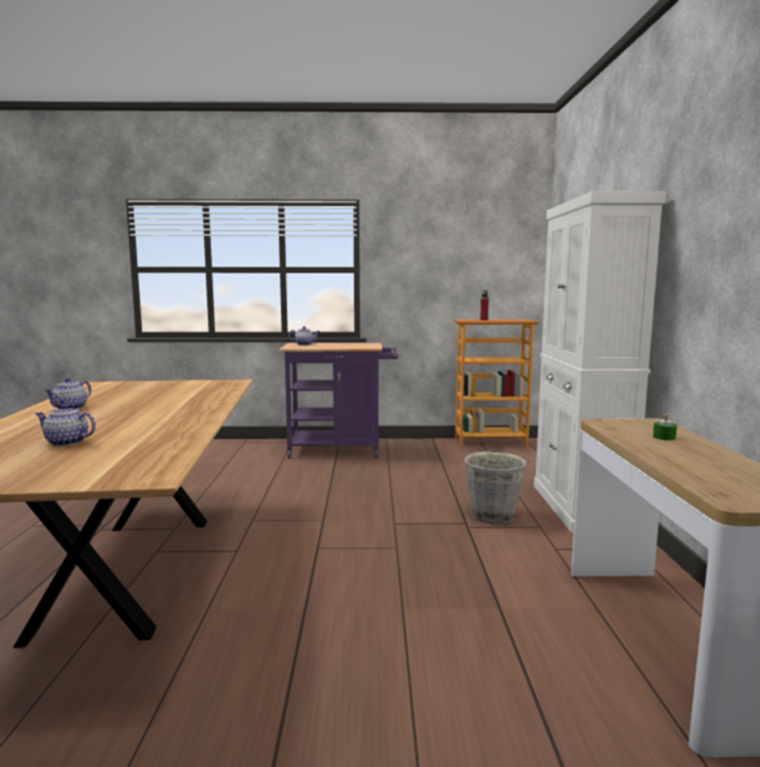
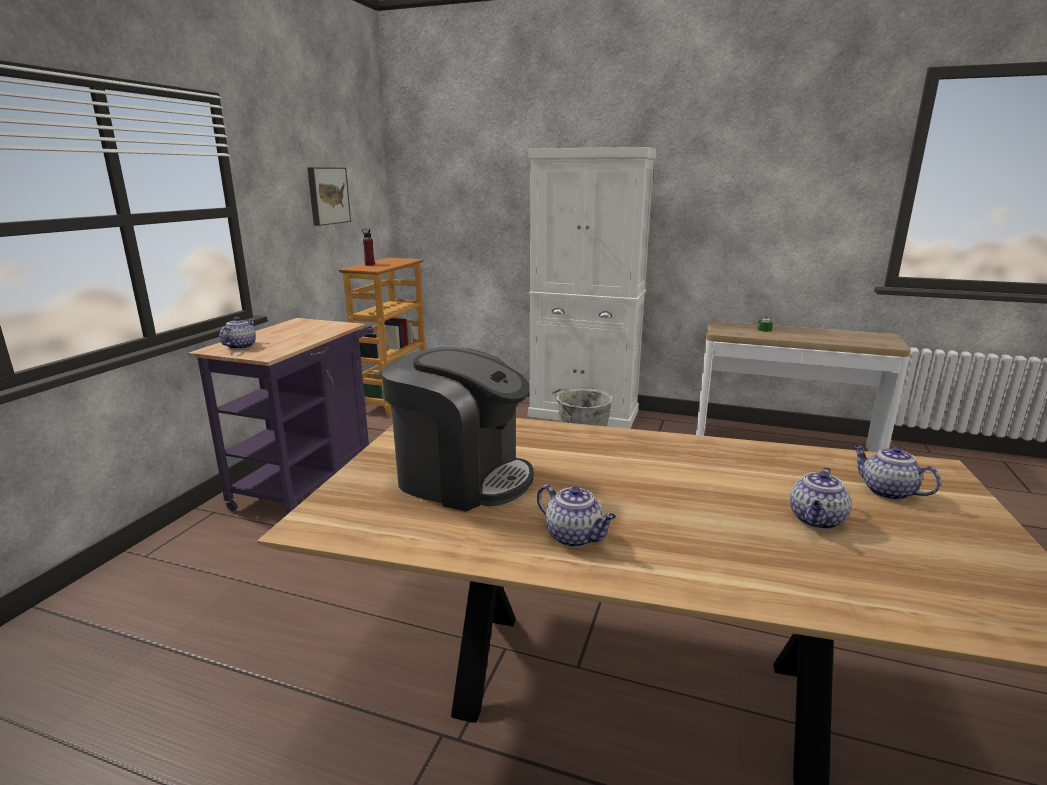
camera: 70 degrees left, 10 degrees up
(105, 459) = (886, 491): none -> teapot
(147, 392) = (461, 477): none -> coffee machine
(455, 263) = (327, 195): none -> picture

